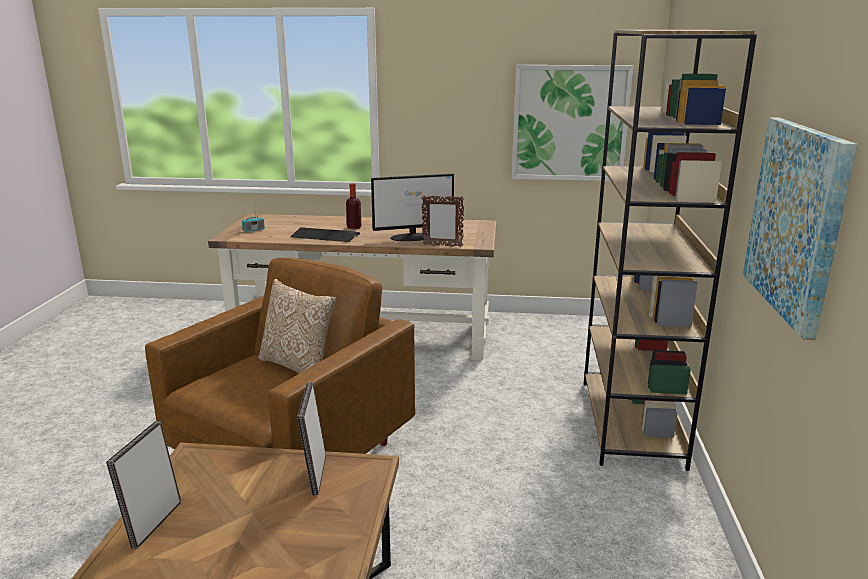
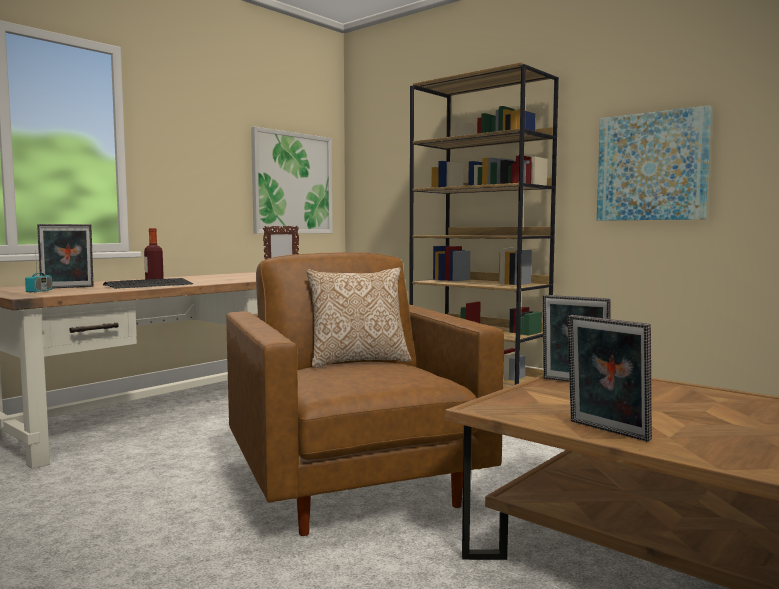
camera: 55 degrees left, 15 degrees down
(282, 227) = (67, 287): none -> picture frame
(413, 237) = (236, 279): monitor -> none

